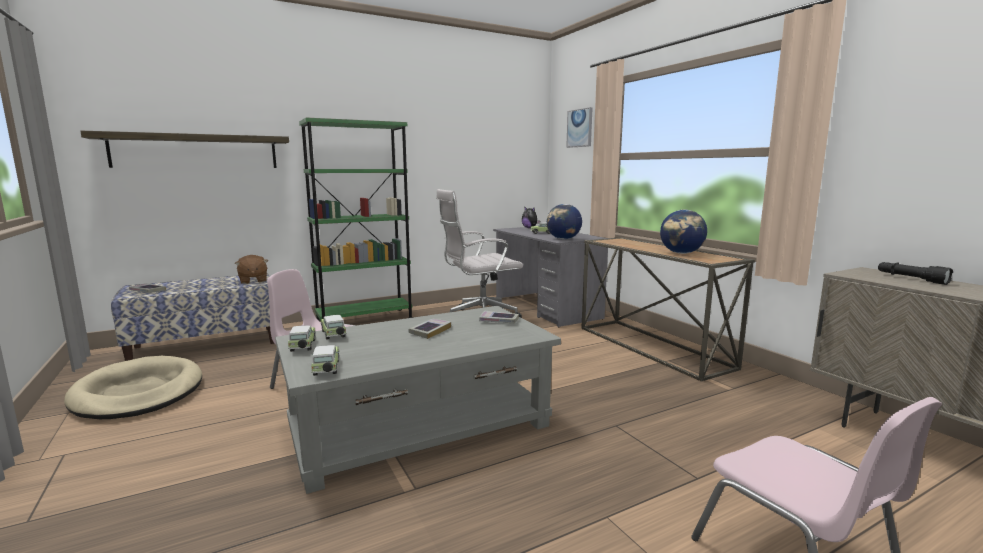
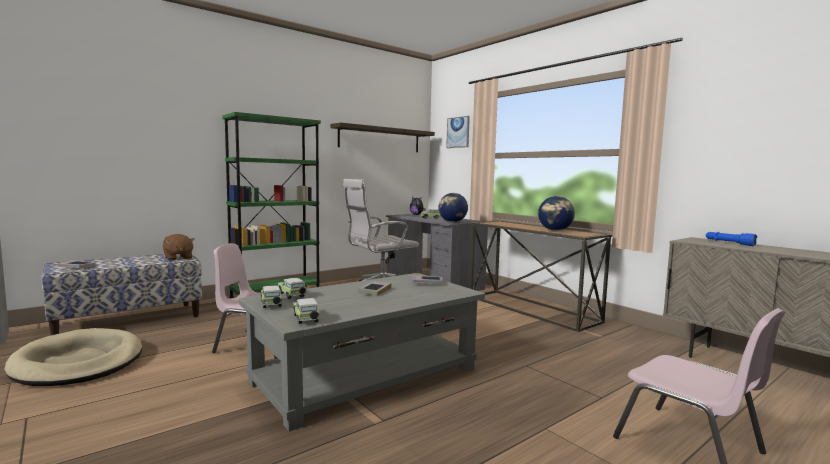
camera: 10 degrees left, 5 degrees down
(196, 151) = (125, 138): shelf -> shelf (380, 139)
(911, 279) = (729, 243): black flashlight -> blue flashlight

